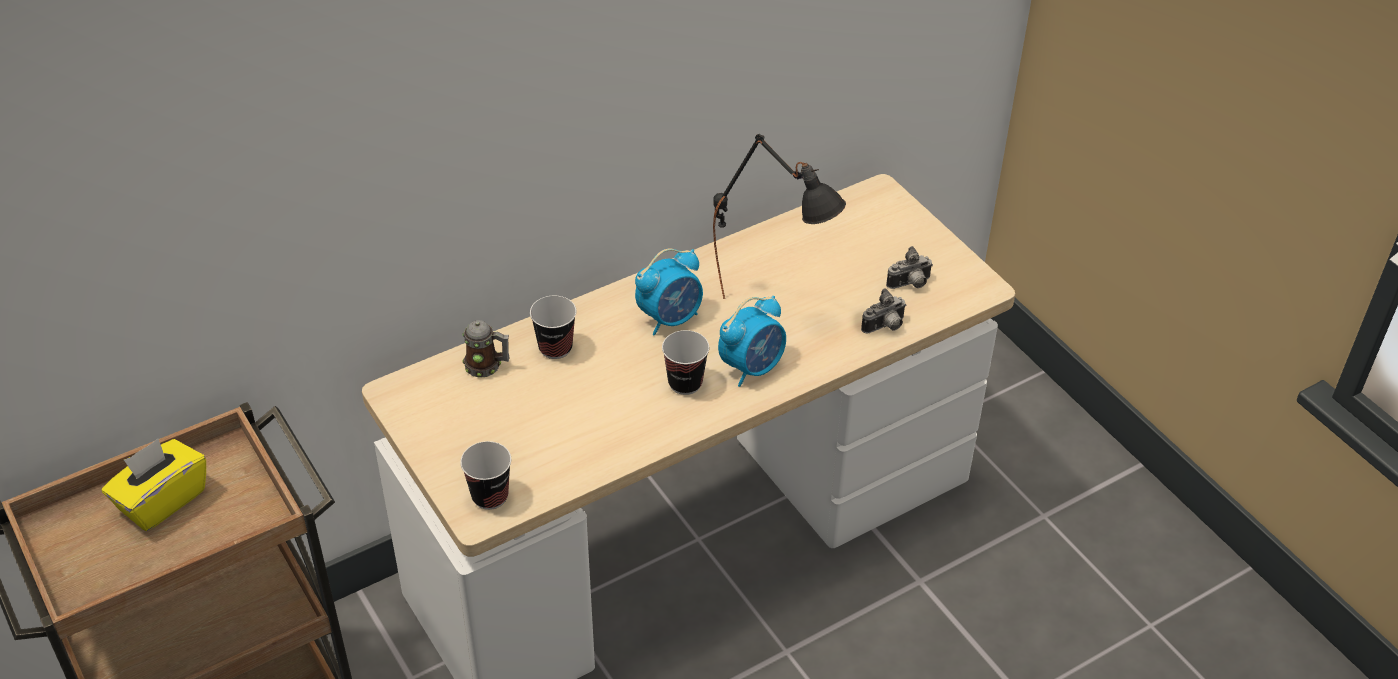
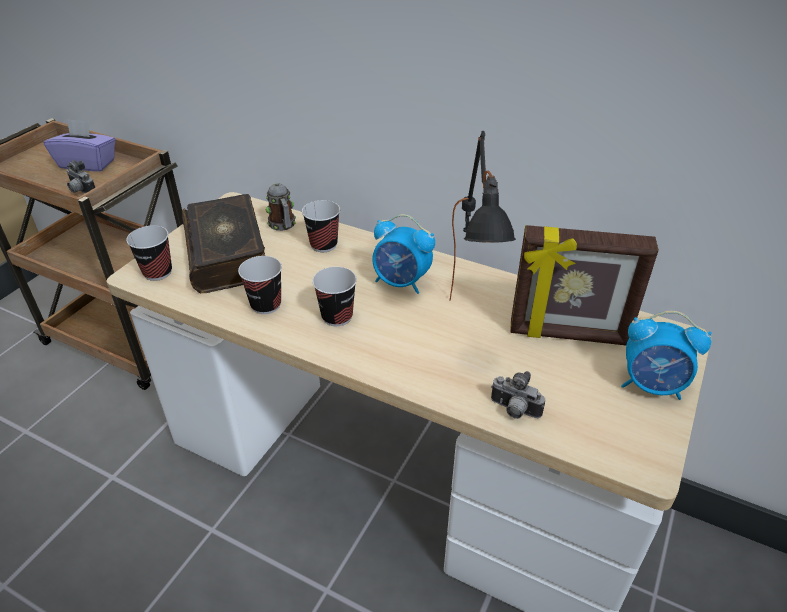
camera: 60 degrees right, 5 degrees down
(162, 500) = (88, 164): yellow tissue box -> purple tissue box
(506, 428) = (228, 254): none -> book
(624, 427) = (266, 305): none -> cup
(752, 367) = (385, 346): alarm clock -> alarm clock (652, 386)
(827, 251) = (568, 335): none -> picture frame
(910, 285) = (588, 406): camera -> camera (81, 191)

